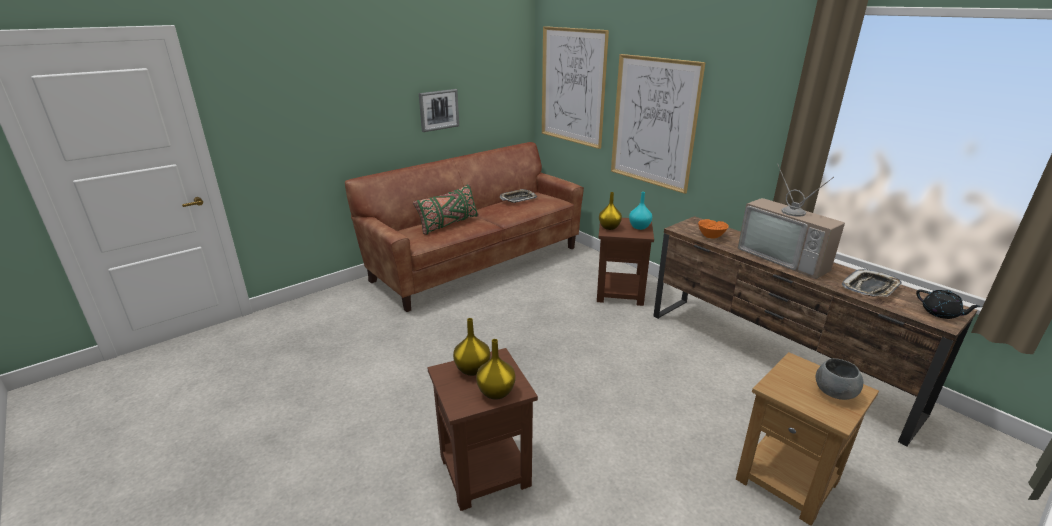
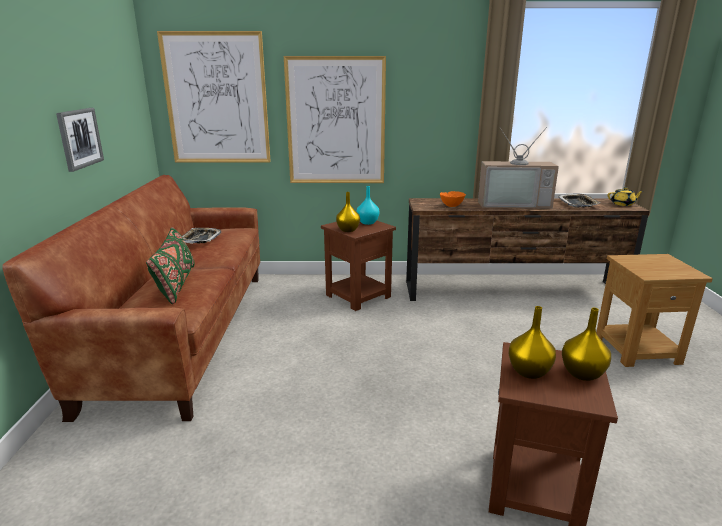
camera: 50 degrees left, 5 degrees down
(834, 392) = (664, 263): grey bowl -> none
(940, 313) = (623, 204): black teapot -> yellow teapot

